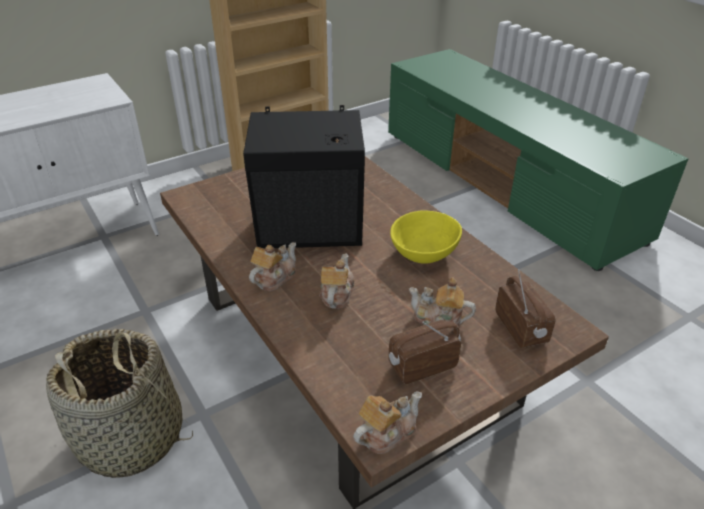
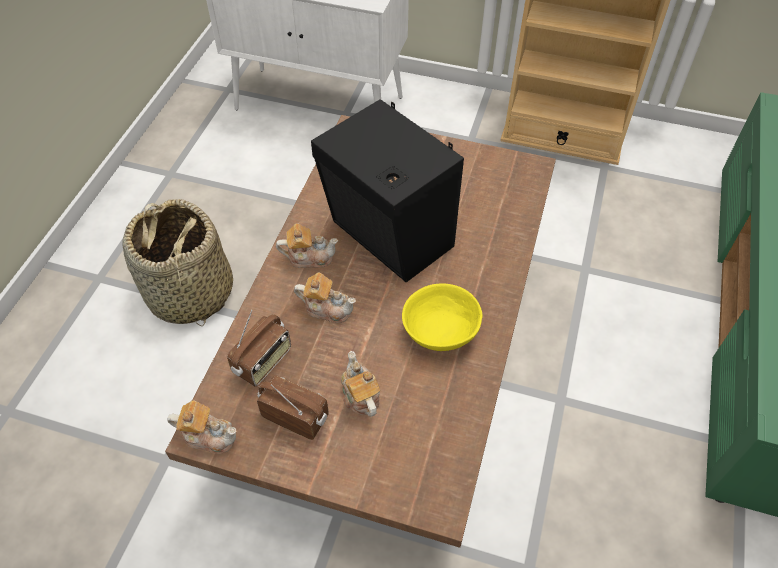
camera: 50 degrees right, 15 degrees up
(336, 294) = (327, 308): teapot -> teapot turned 45 degrees clockwise
(521, 328) = (405, 463): radio -> radio (263, 362)

